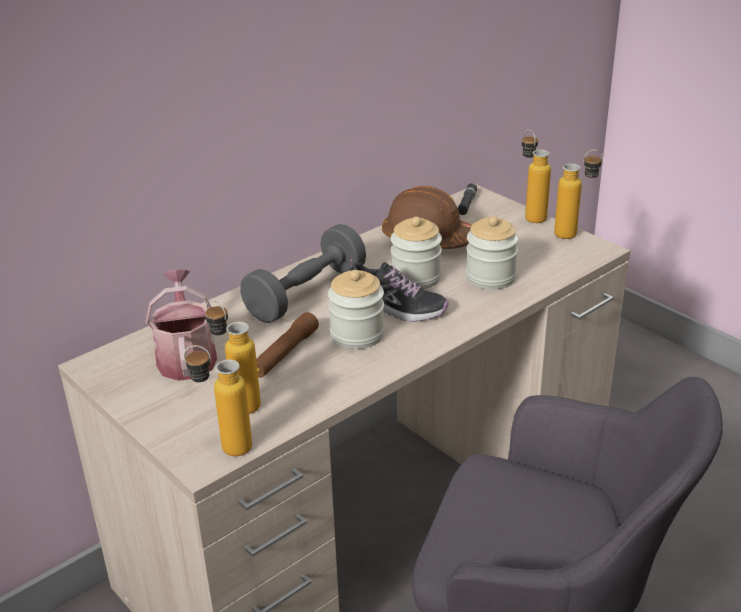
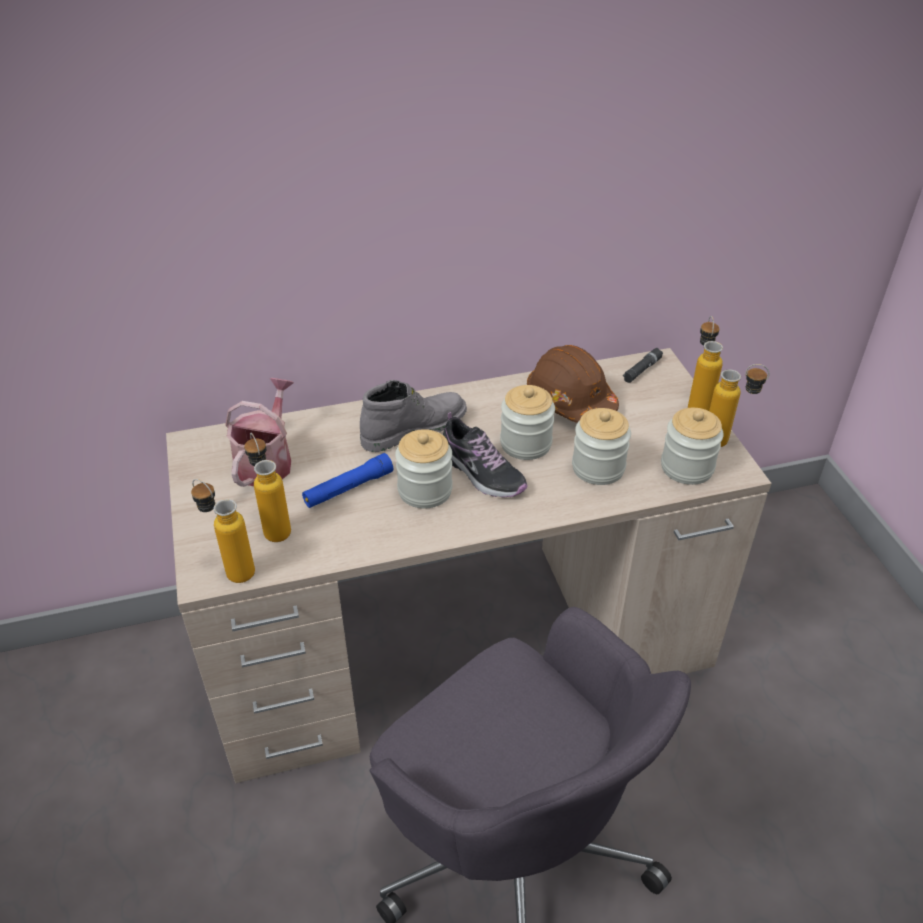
camera: 25 degrees right, 10 degrees up
(285, 354) = (348, 488): brown flashlight -> blue flashlight
(306, 294) = (413, 428): grey dumbbell -> grey boot
(559, 258) = (687, 467): none -> jar

